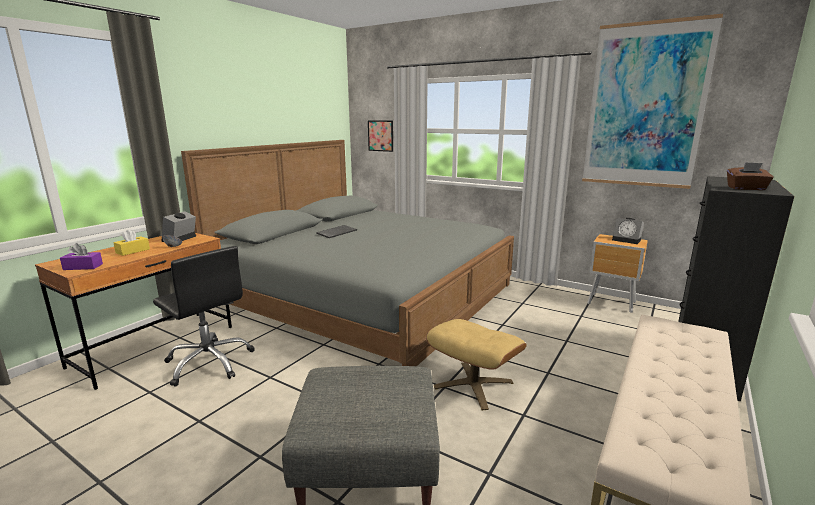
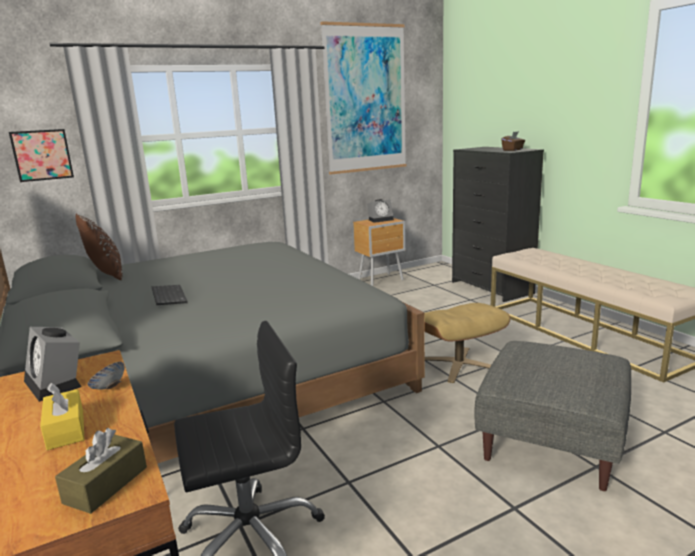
camera: 60 degrees left, 0 degrees up
(83, 267) = (106, 485): purple tissue box -> brown tissue box
(364, 214) = (106, 275): none -> brown pillow

